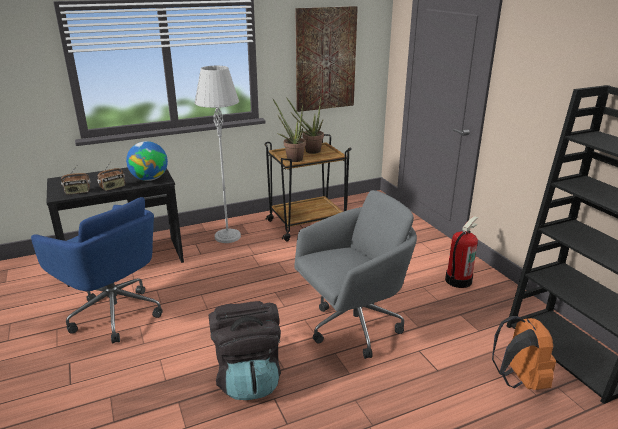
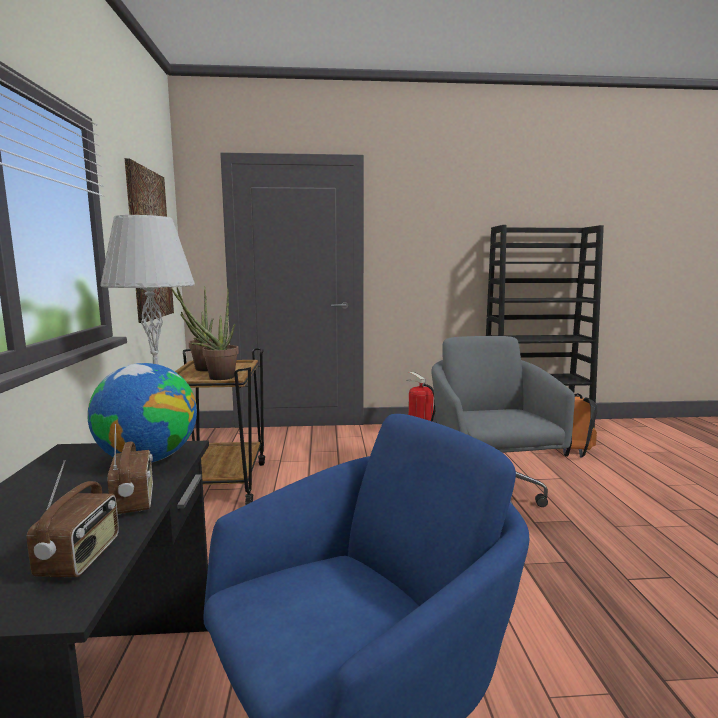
camera: 70 degrees left, 15 degrees down
(248, 377) = (588, 594): black backpack -> none

